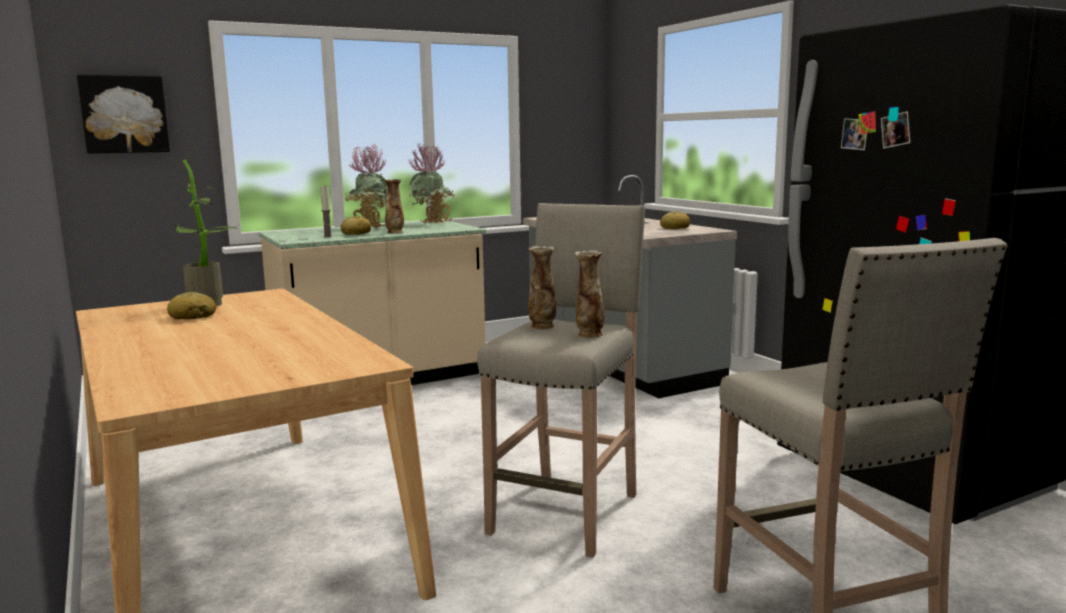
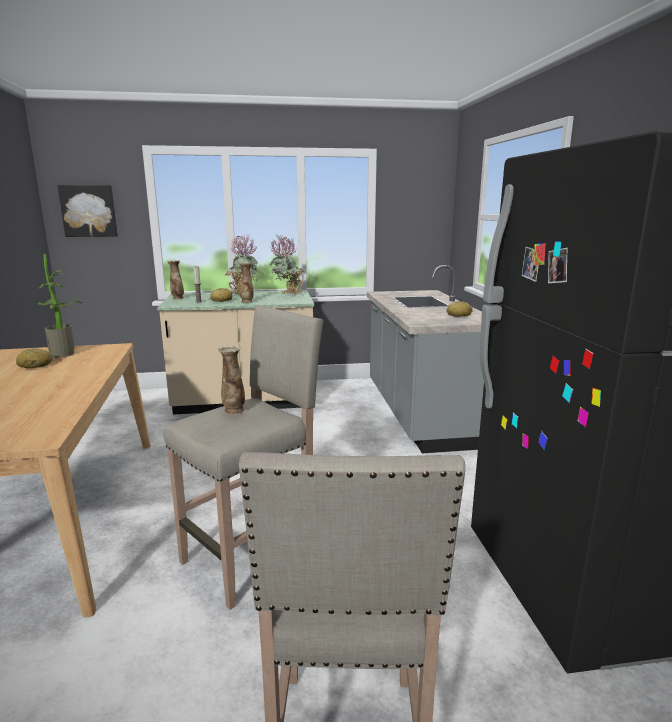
camera: 20 degrees right, 5 degrees up
(589, 335) = (251, 427): vase -> vase (177, 298)

